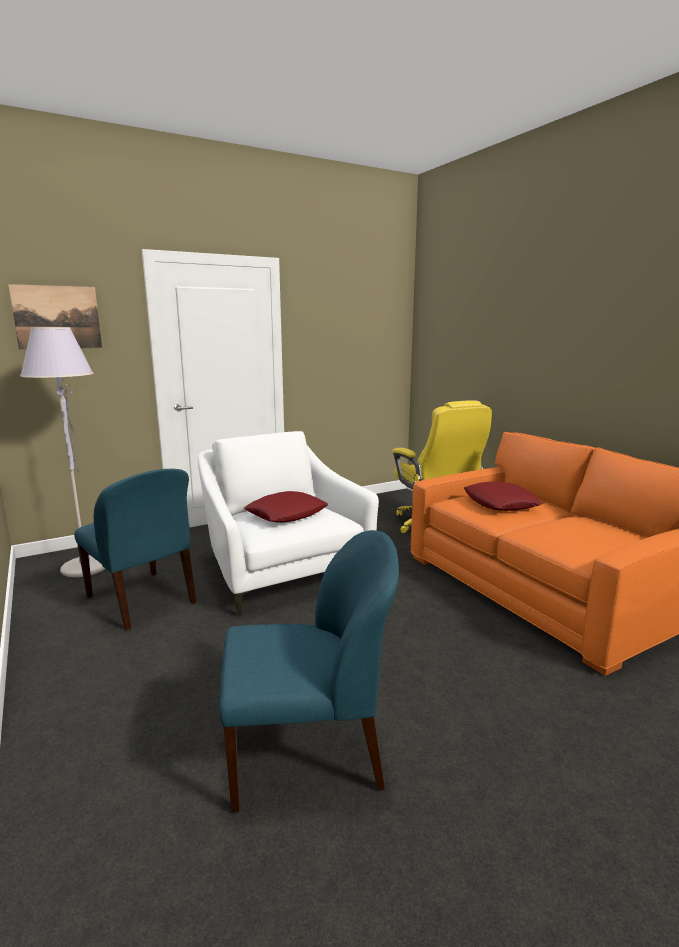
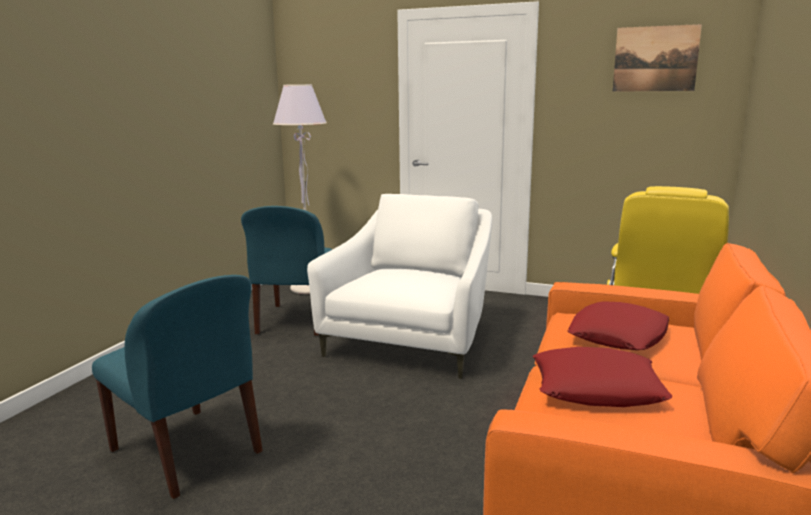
camera: 50 degrees right, 0 degrees up
(57, 317) = (329, 76): picture -> picture (655, 59)
(286, 514) = (400, 277): red pillow -> red pillow (597, 388)

